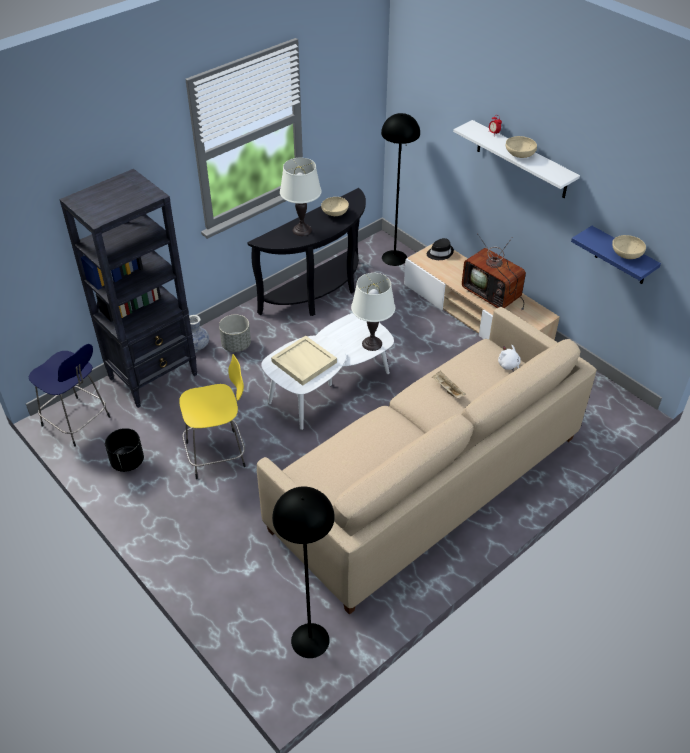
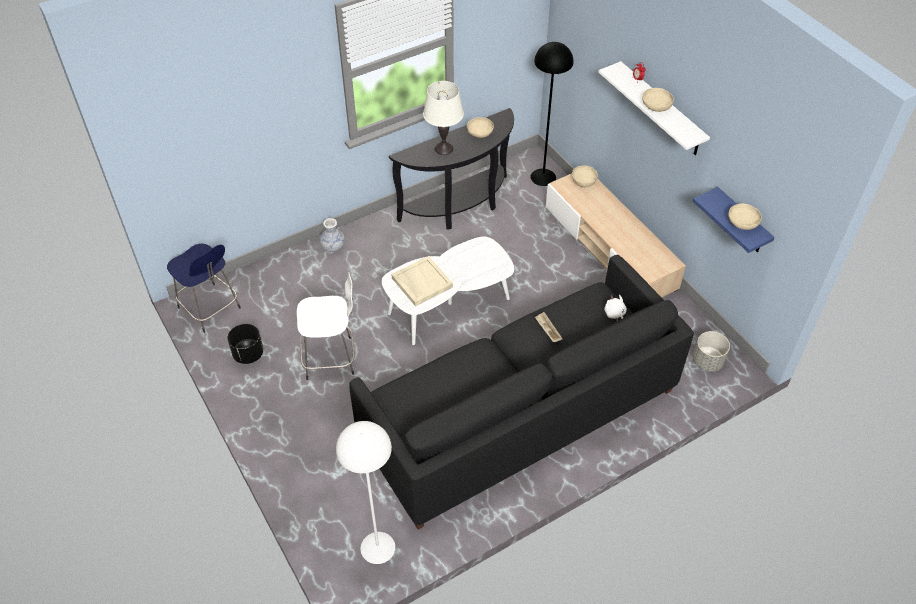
camera: 10 degrees right, 5 degrees up
(154, 376) = (287, 272): black bookcase -> none
(218, 454) = (331, 358): yellow stool -> white stool
(236, 345) = (370, 250): grey planter -> grey planter (707, 361)
(310, 640) = (377, 548): black floor lamp -> white floor lamp
(372, 343) = (492, 271): white table lamp -> none
(427, 483) = (519, 415): beige sofa -> black sofa
(440, 253) = (583, 182): black hat -> beige bowl
(493, 294) = (625, 233): television -> none

